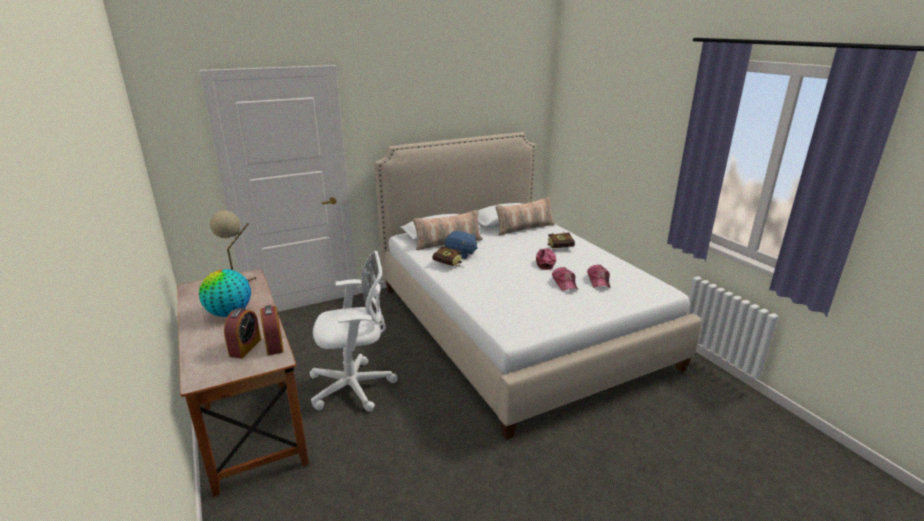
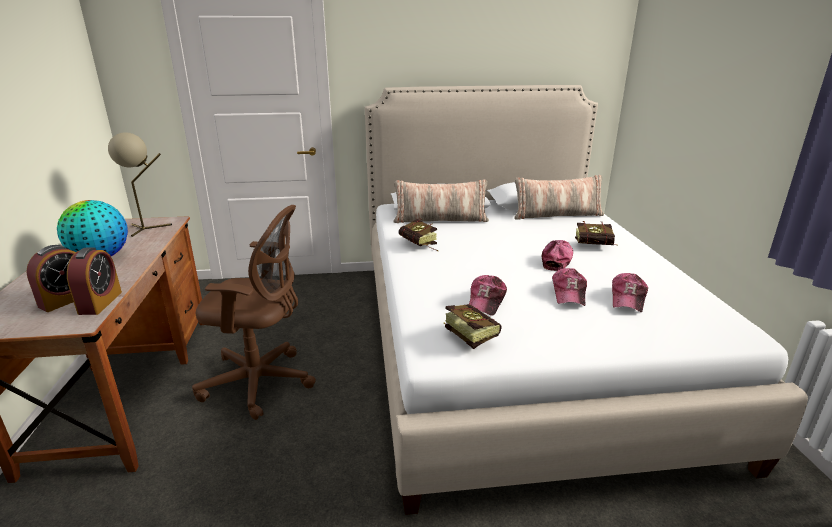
camera: 20 degrees right, 0 degrees up
(355, 387) = (262, 382): white office chair -> brown office chair
(461, 254) = (446, 234): blue plush toy -> none
(521, 297) = (486, 301): none -> cap
(524, 319) = (467, 334): none -> book

